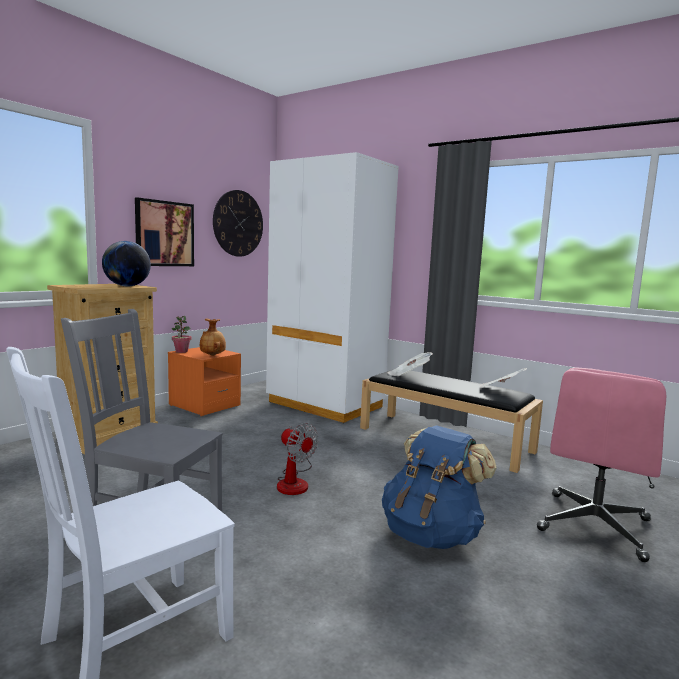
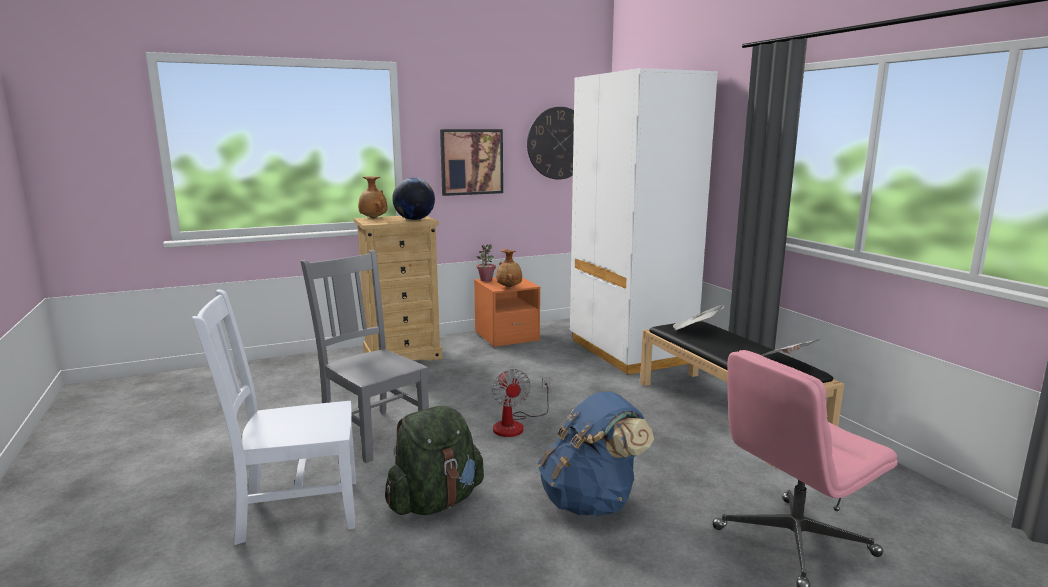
camera: 30 degrees right, 5 degrees up
(73, 285) = (373, 218): none -> brown vase
(295, 577) = (435, 502): none -> green backpack

